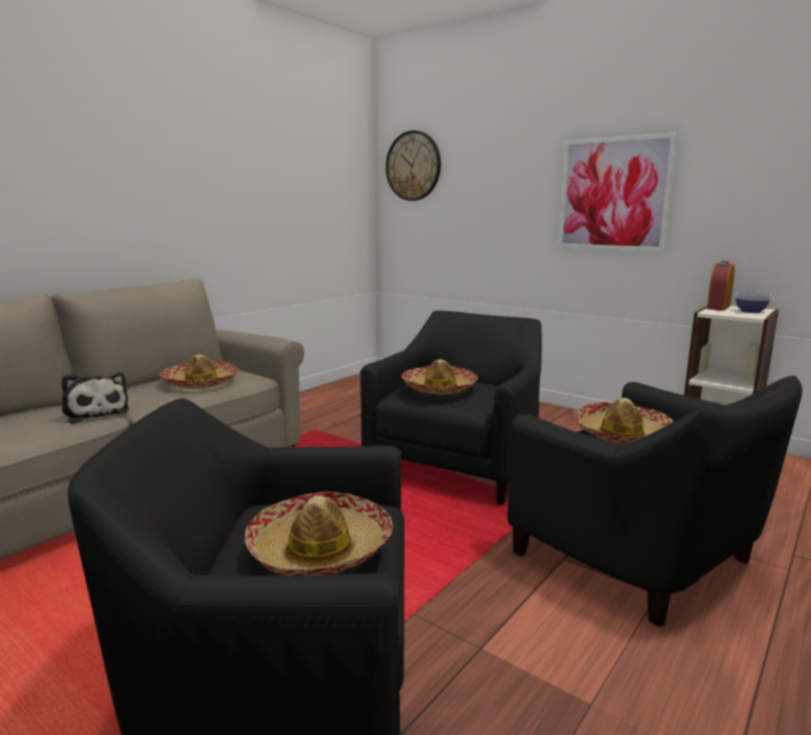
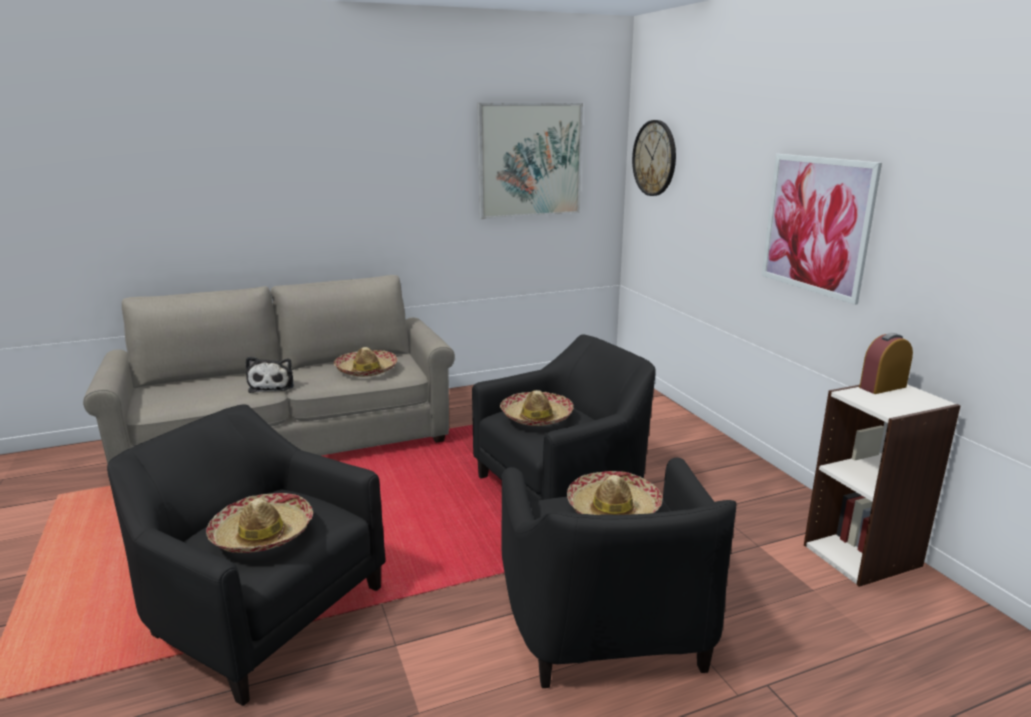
camera: 30 degrees right, 5 degrees up
(302, 165) = (530, 160): none -> picture
(750, 311) = (906, 402): bowl -> none

